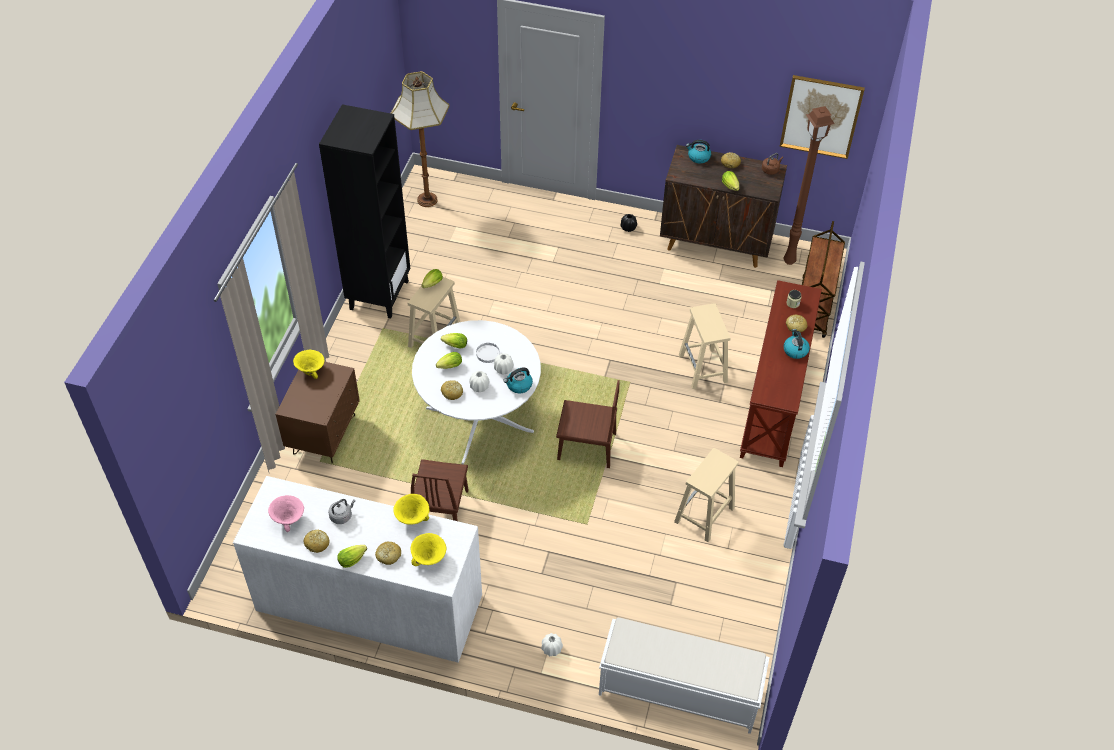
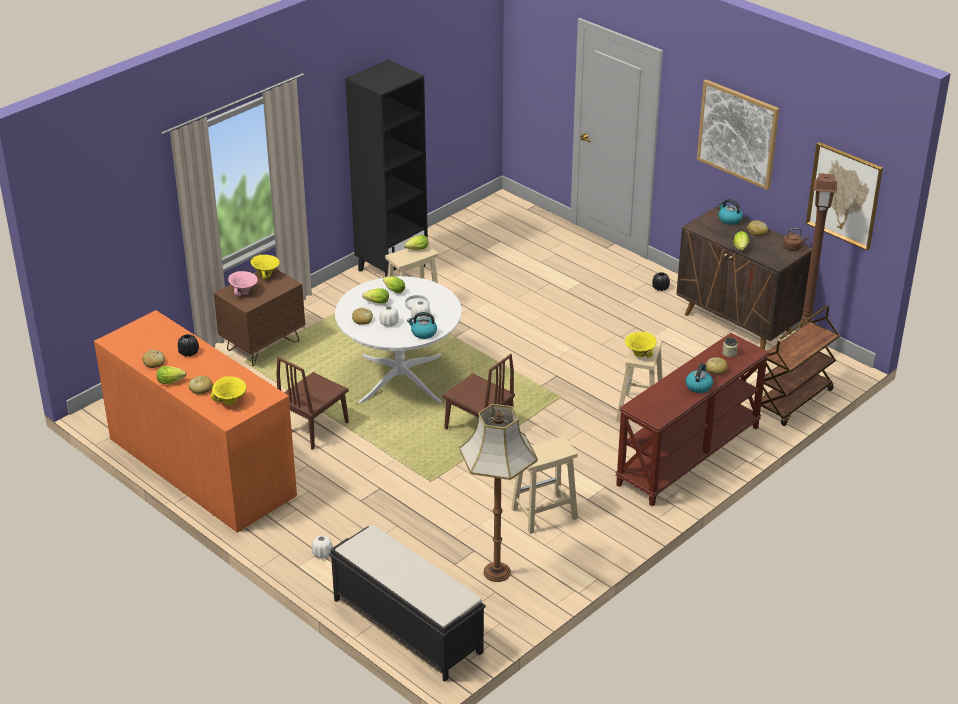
camera: 30 degrees right, 15 degrees down
(289, 519) = (147, 341): pink bowl -> pink bowl (244, 292)
(342, 516) = (189, 352): grey kettle -> black vase
(369, 602) = (201, 466): white dresser -> orange dresser
(412, 519) = (240, 373): yellow bowl -> yellow bowl (639, 354)
(427, 200) = (491, 216): floor lamp -> floor lamp (497, 573)
(677, 690) = (406, 625): white bench -> black bench
(699, 80) = (738, 134): none -> picture

